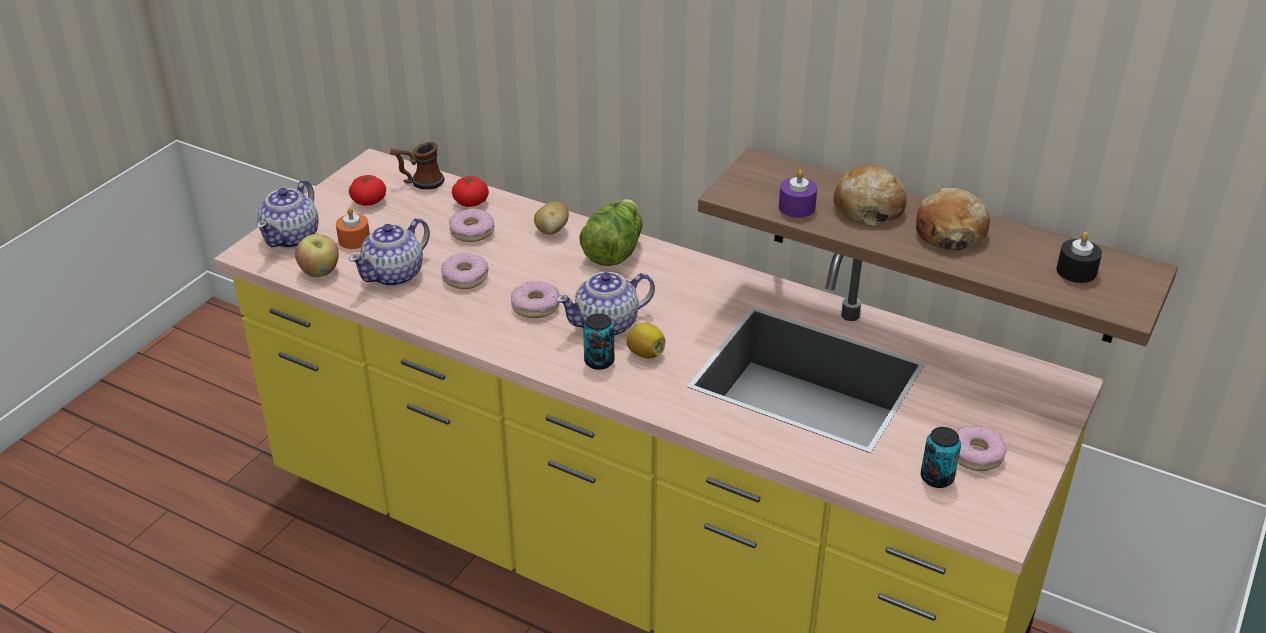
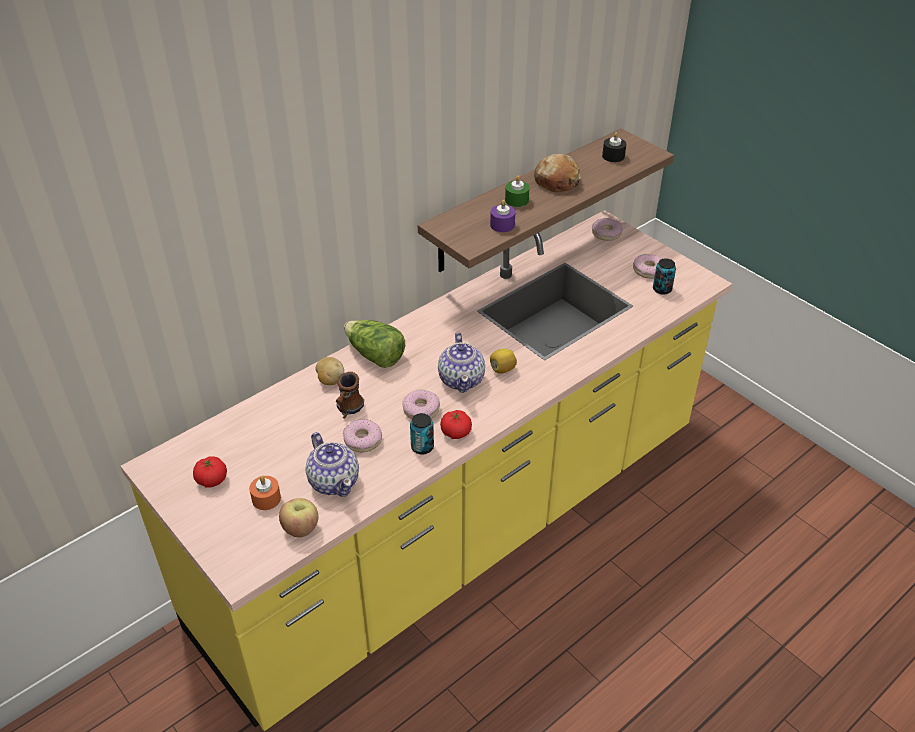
camera: 70 degrees left, 5 degrees up
(292, 237) = (234, 541): teapot -> none
(419, 182) = (205, 442): mug -> mug (348, 410)
(471, 202) = (259, 416): tomato -> tomato (456, 432)
(472, 231) = (302, 424): donut -> donut (606, 233)
(599, 361) = (500, 393): can -> can (422, 447)
(868, 207) = (516, 200): bread -> green candle

